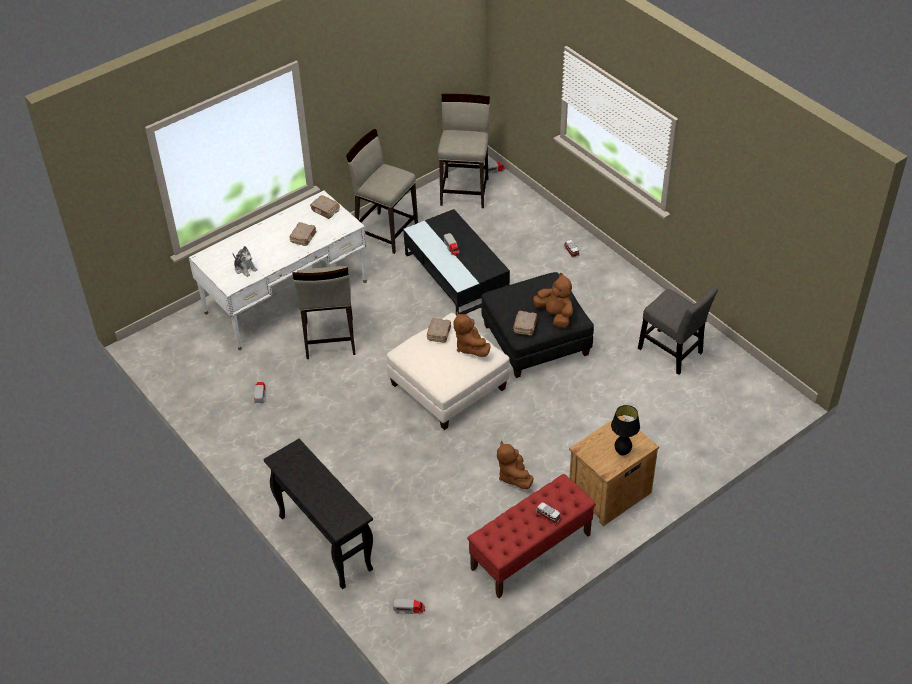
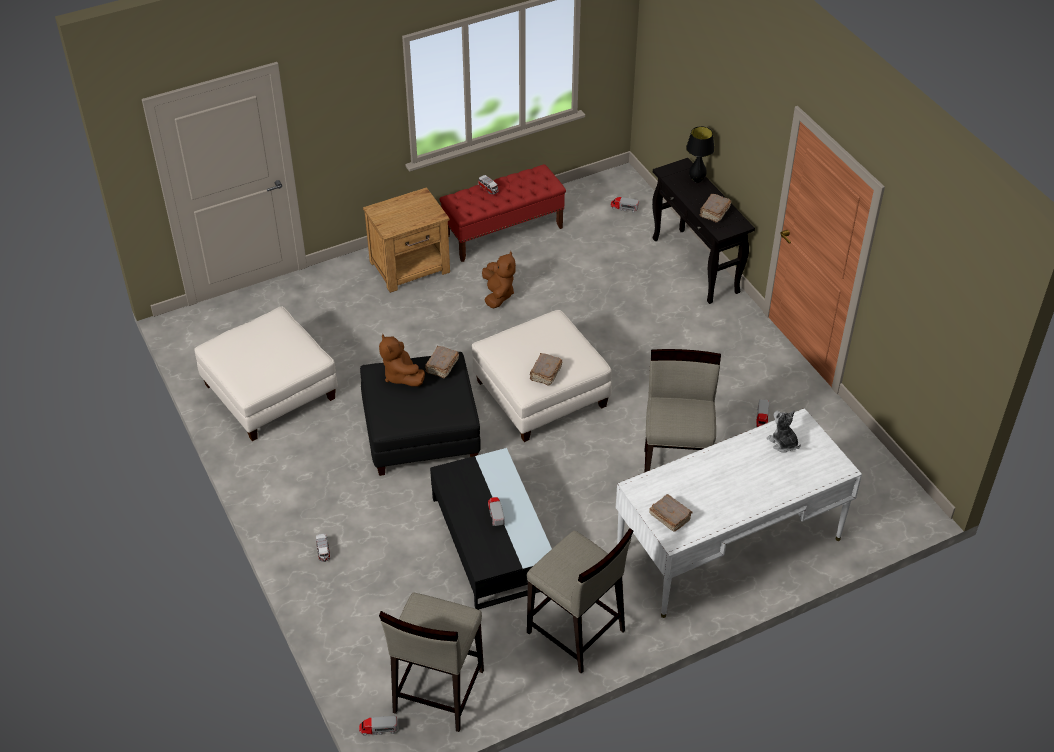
camera: 170 degrees left, 0 degrees up
(303, 238) = (703, 477): brown book -> brown book (714, 212)
(470, 347) = (513, 353): brown plush toy -> none
(622, 452) = (400, 207): black table lamp -> black table lamp (697, 180)
(672, 353) = (270, 391): grey chair -> white ottoman

